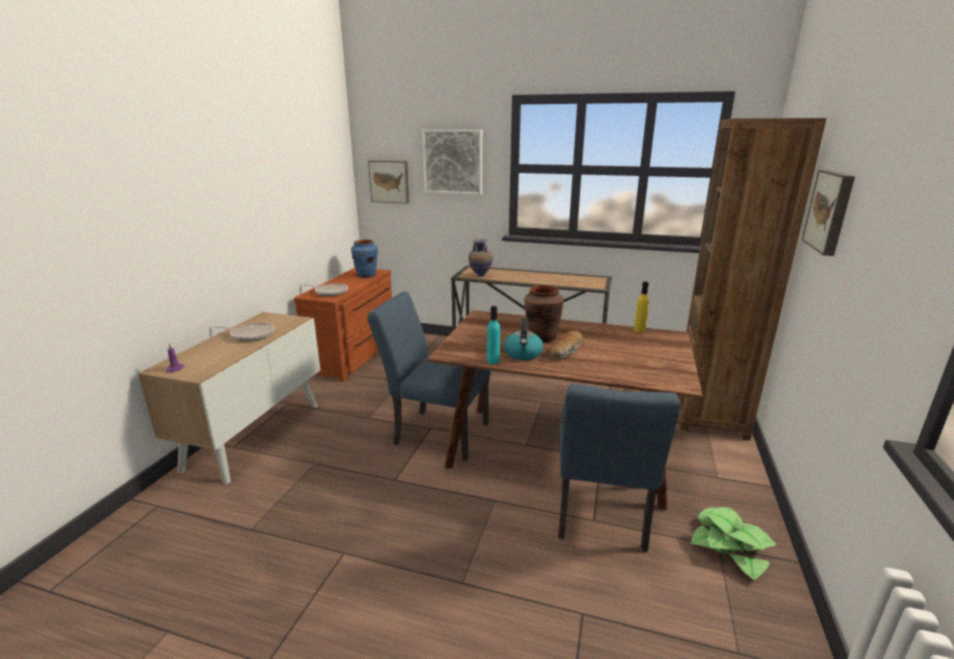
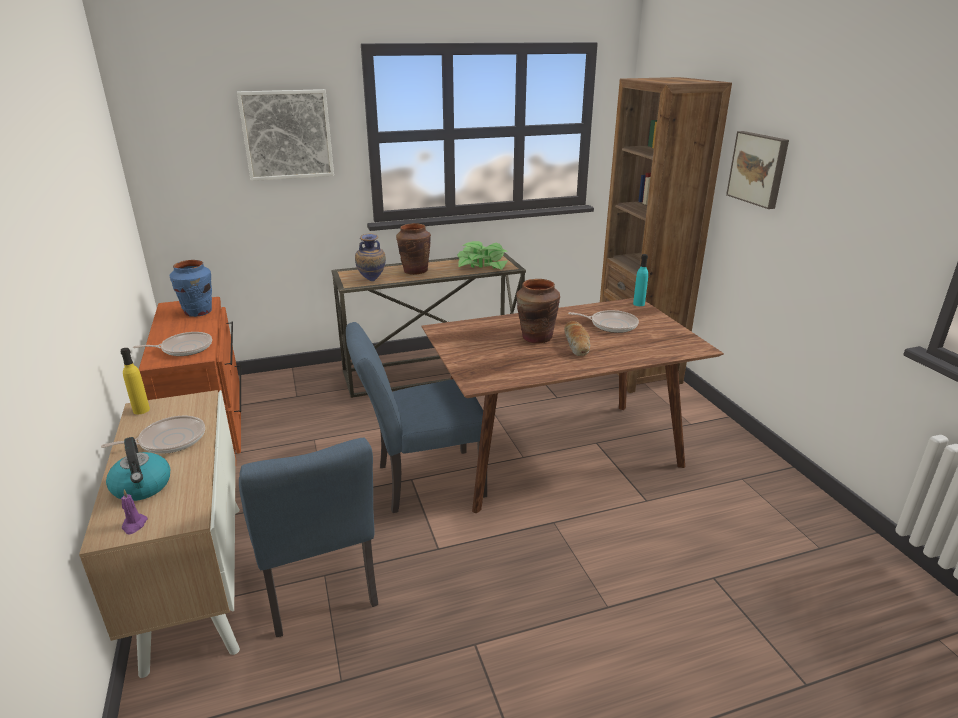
camera: 35 degrees left, 5 degrees up
(390, 181) = (189, 169): picture -> none
(493, 361) = (530, 376): turquoise bottle -> turquoise bottle (638, 304)
(520, 276) = (415, 271): none -> brown vase
(523, 354) = (546, 360): kettle -> kettle (142, 487)
(600, 517) = (648, 495): blue chair -> blue chair (319, 588)
(622, 345) = (611, 325): none -> frying pan
(639, 330) = (603, 306): yellow bottle -> yellow bottle (141, 410)
(730, 546) = (748, 475): potted plant -> potted plant (482, 264)

